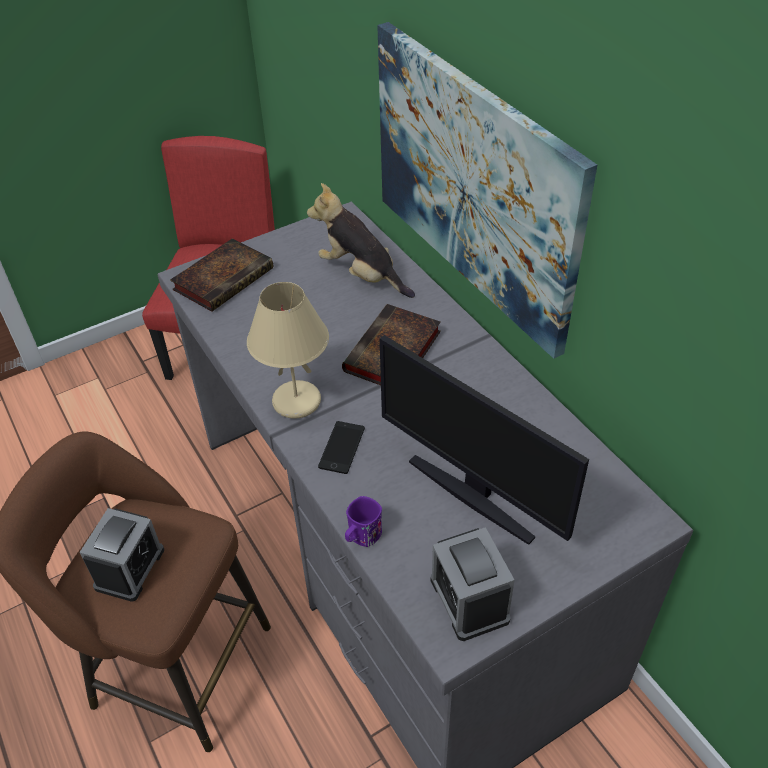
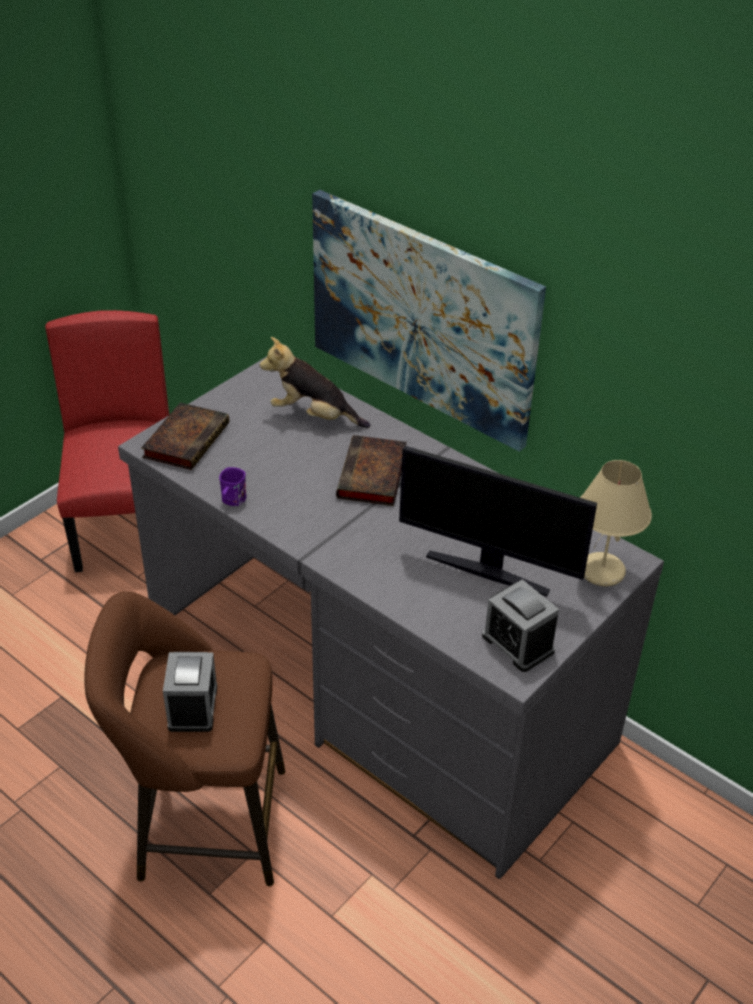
camera: 20 degrees left, 5 degrees down
(296, 402) = (307, 530): beige table lamp -> beige table lamp (601, 572)
(342, 447) = (365, 557): phone -> none
(361, 537) = (413, 619): purple mug -> purple mug (232, 501)

